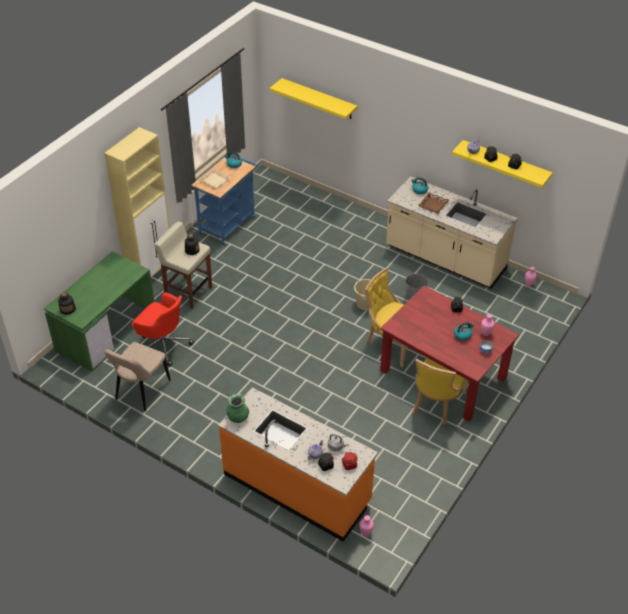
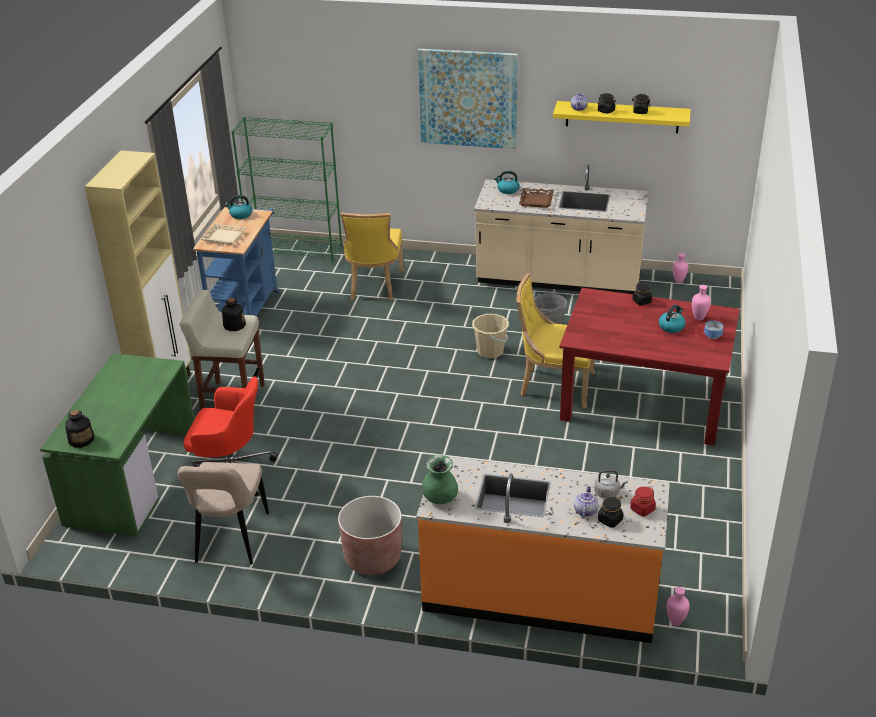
camera: 20 degrees left, 10 degrees down
(214, 430) = (373, 558): none -> brown planter
(283, 184) = (296, 250): none -> green bookcase
(319, 99) = (334, 106): yellow shelf -> none
(405, 120) = (468, 98): none -> picture
(436, 403) = (659, 437): yellow chair -> yellow chair (374, 286)

